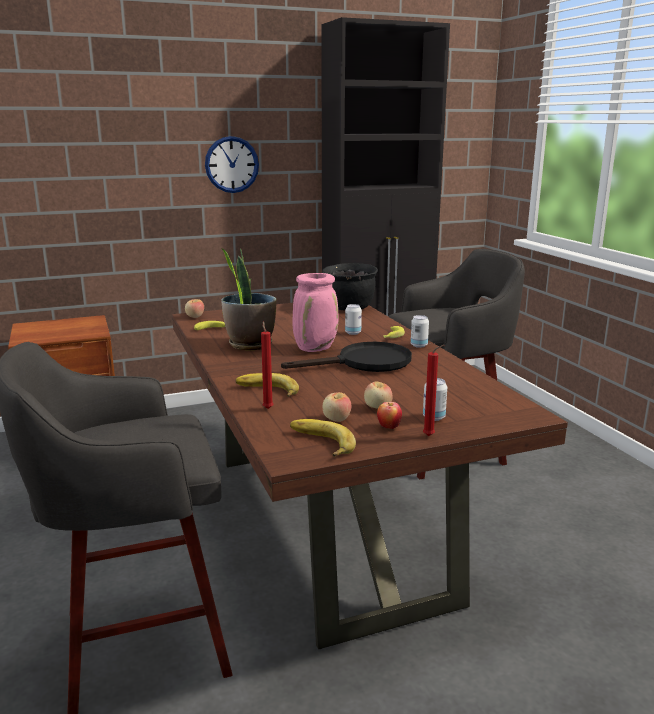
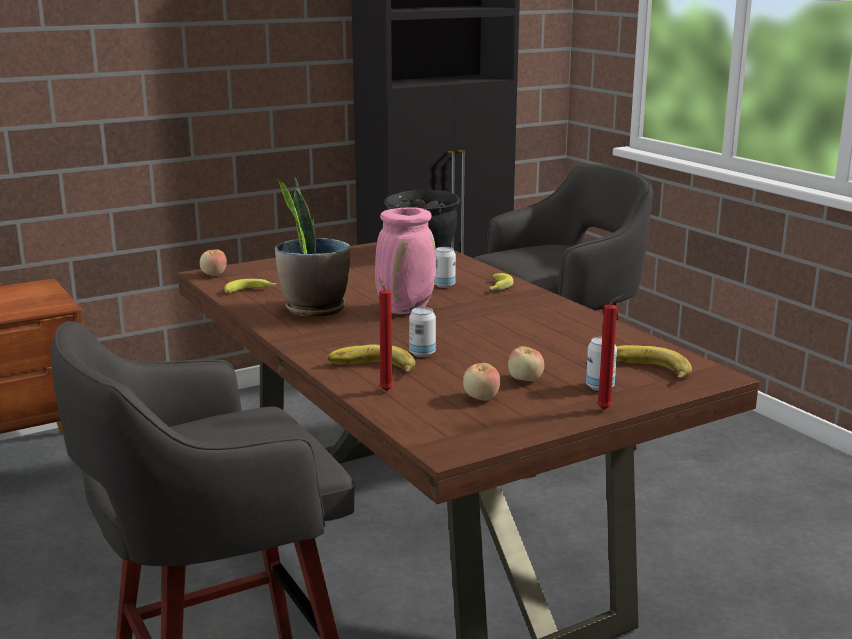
camera: 10 degrees left, 0 degrees up
(231, 164) = (229, 54): wall clock -> none
(319, 443) = (475, 428): banana -> banana (646, 370)
(365, 363) = (480, 324): black frying pan -> none
(388, 427) = (551, 403): apple -> none
(419, 345) = (538, 297): can -> can (422, 353)

